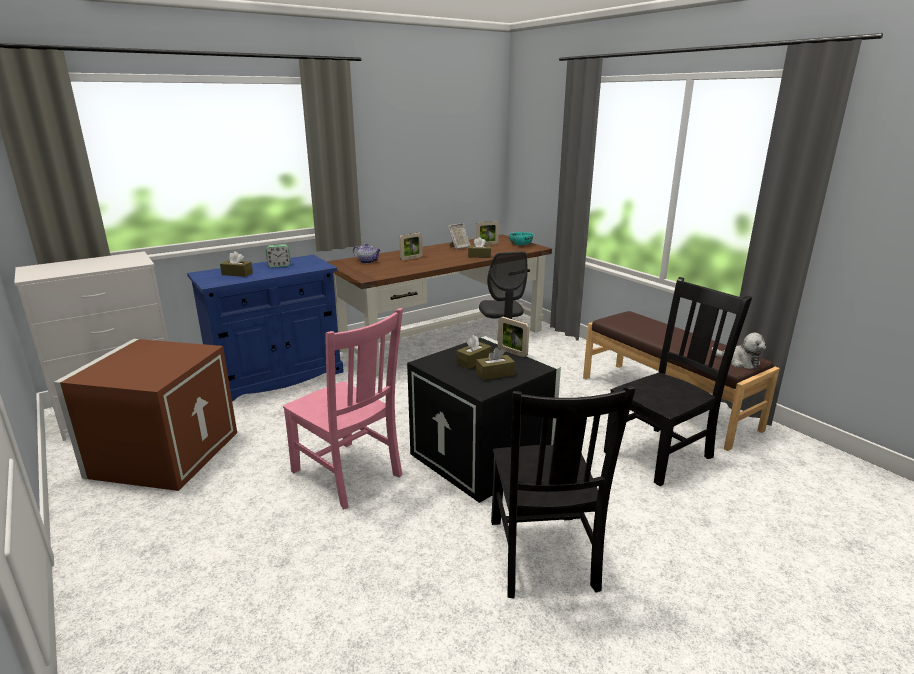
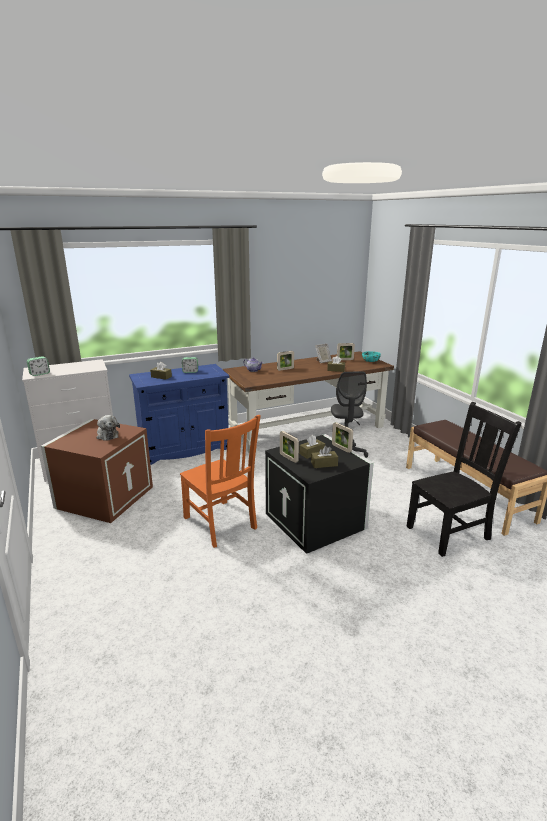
camera: 10 degrees right, 0 degrees up
(44, 273) = (39, 374): none -> alarm clock
(348, 475) = (221, 524): pink chair -> orange chair
(443, 370) = (288, 458): none -> picture frame
(542, 557) = (342, 597): black chair -> none
(739, 361) = (518, 468): plush toy -> plush toy (107, 435)

